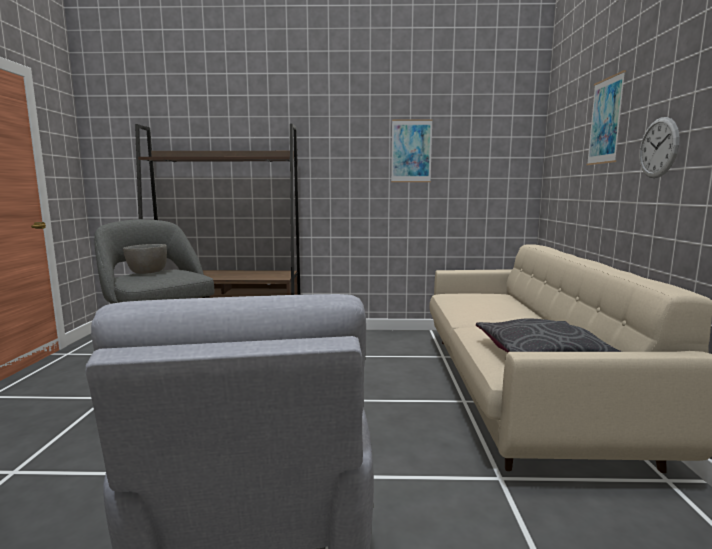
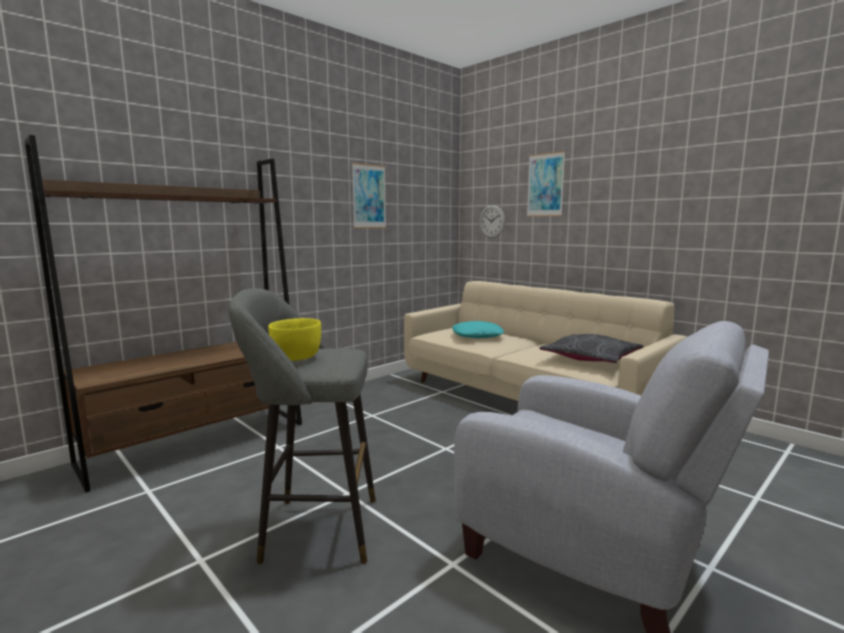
camera: 45 degrees left, 0 degrees up
(147, 272) = (296, 358): grey bowl -> yellow bowl
(483, 304) = (477, 335): none -> turquoise pillow
(658, 148) = (606, 209): wall clock -> wall clock (492, 221)

